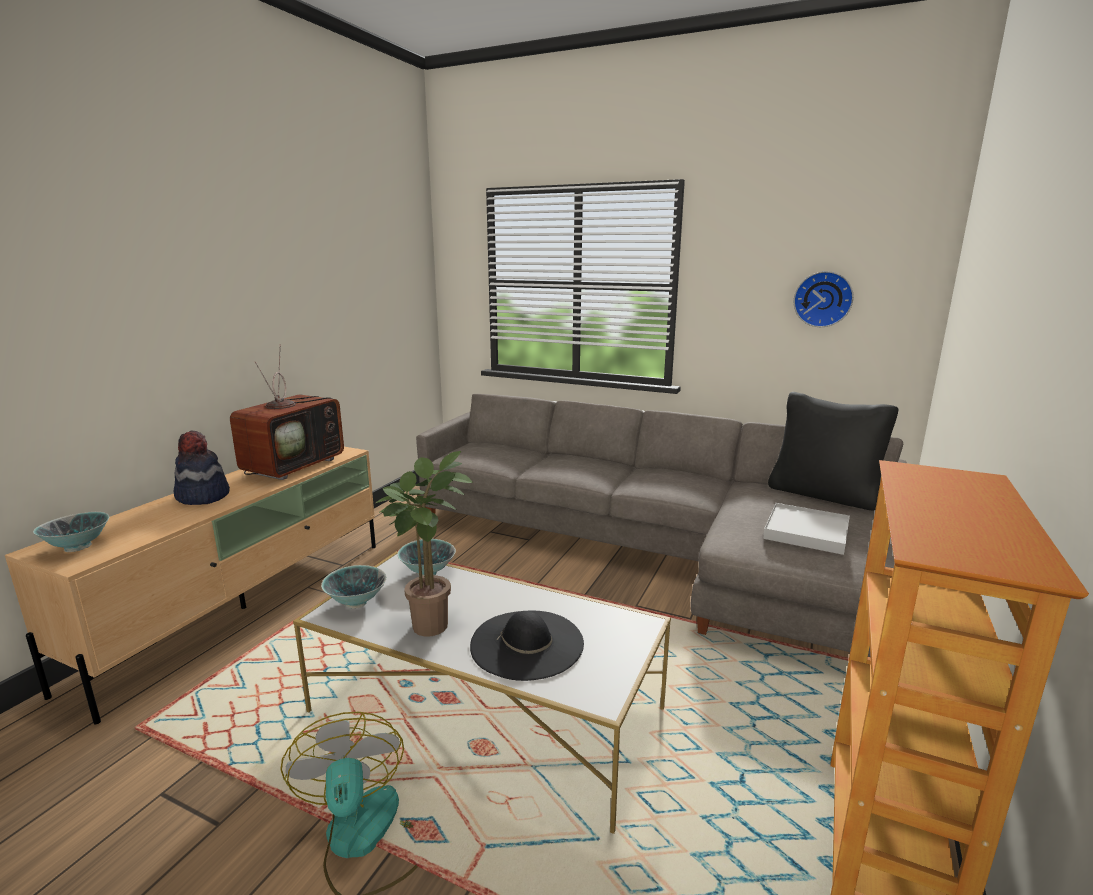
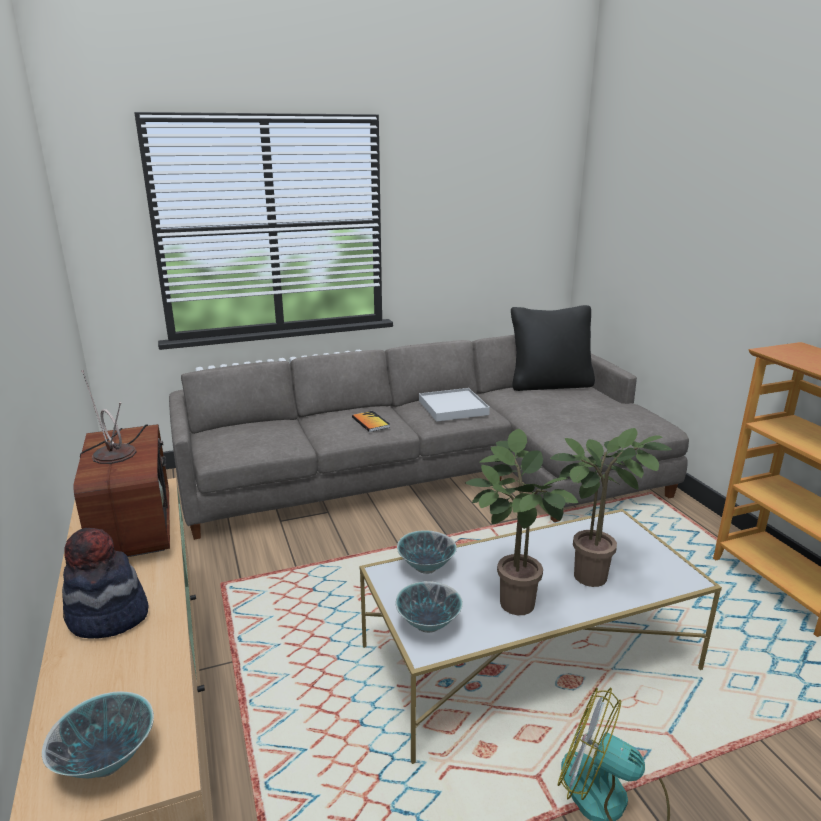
camera: 45 degrees left, 5 degrees up
(527, 643) = (594, 574): black hat -> potted plant
(581, 469) = (370, 422): none -> book
(806, 532) = (592, 415): white tray -> white tray (453, 408)
(823, 299) = (500, 224): wall clock -> none

